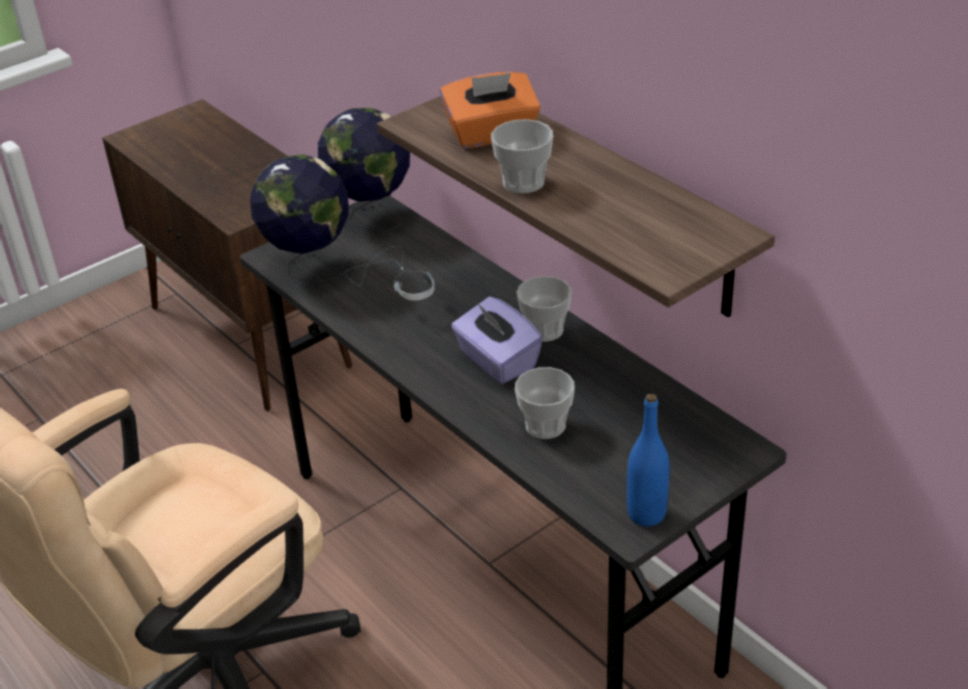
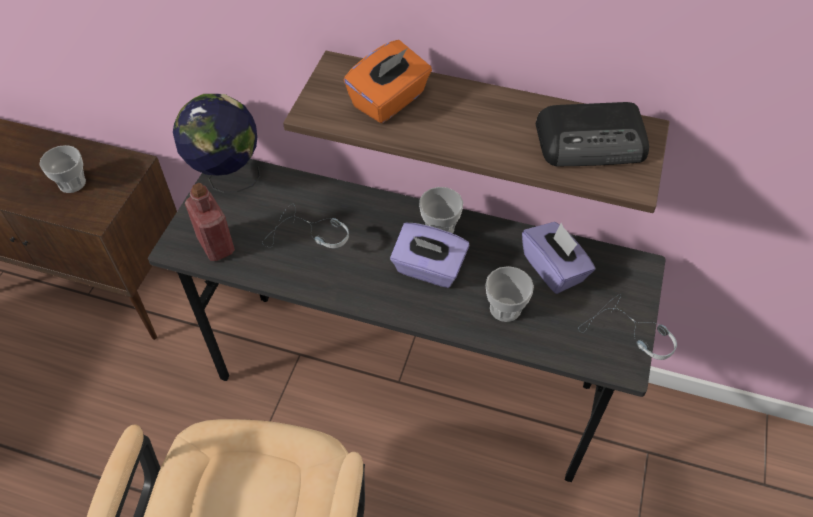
camera: 35 degrees left, 15 degrees up
(309, 266) = (216, 245): globe -> red bottle
(523, 182) = (457, 140): cup -> cup (72, 183)
(637, 412) = (554, 268): none -> purple tissue box
(646, 514) = (624, 348): blue bottle -> headphones
(662, 226) = (592, 142): none -> radio

